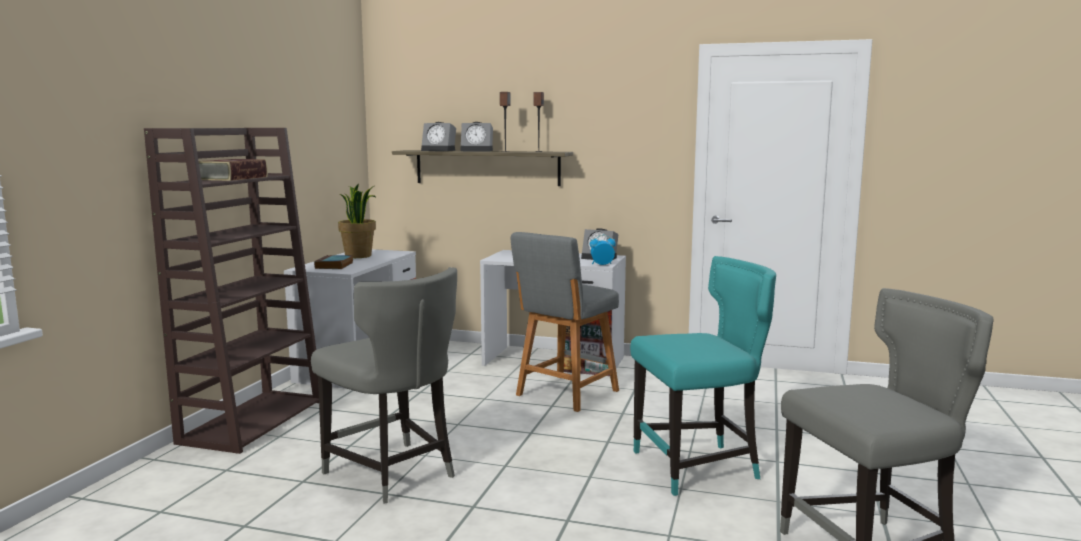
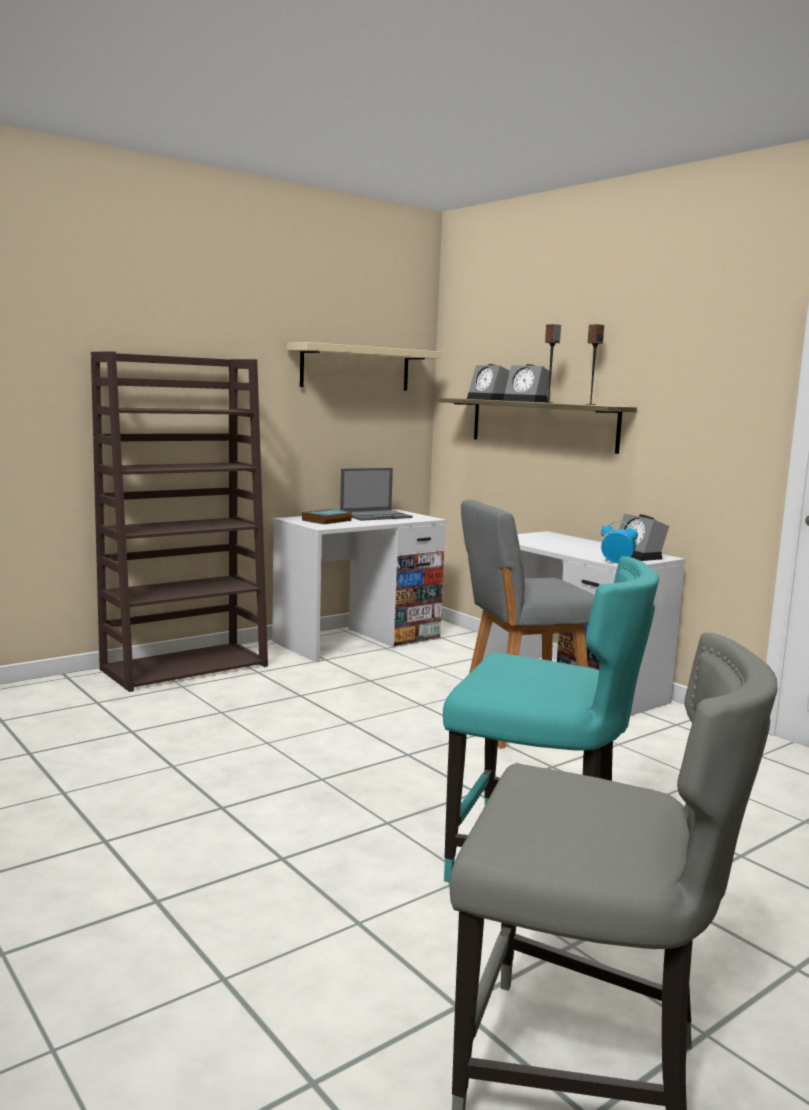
camera: 35 degrees right, 0 degrees up
(233, 178) = (186, 409): book -> none
(321, 129) = (355, 368): none -> beige shelf
(359, 256) = (376, 516): potted plant -> laptop
(393, 474) = (209, 751): grey chair -> none

